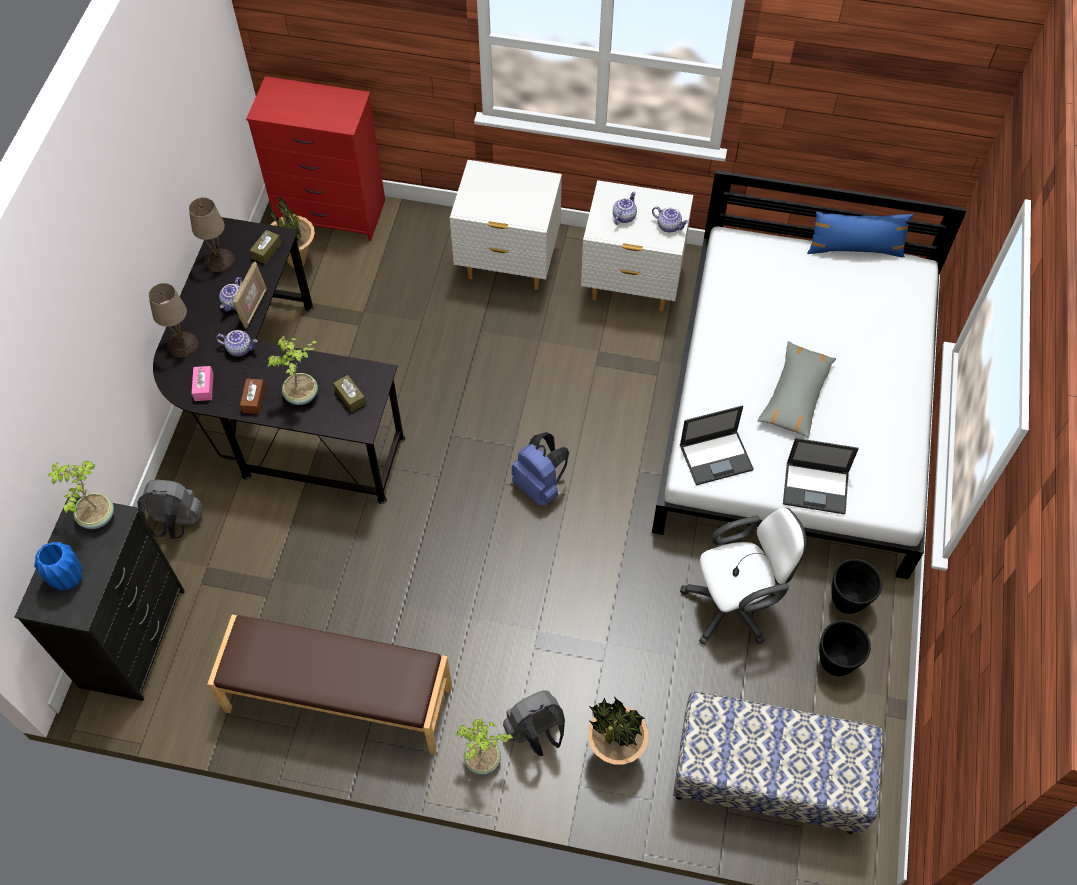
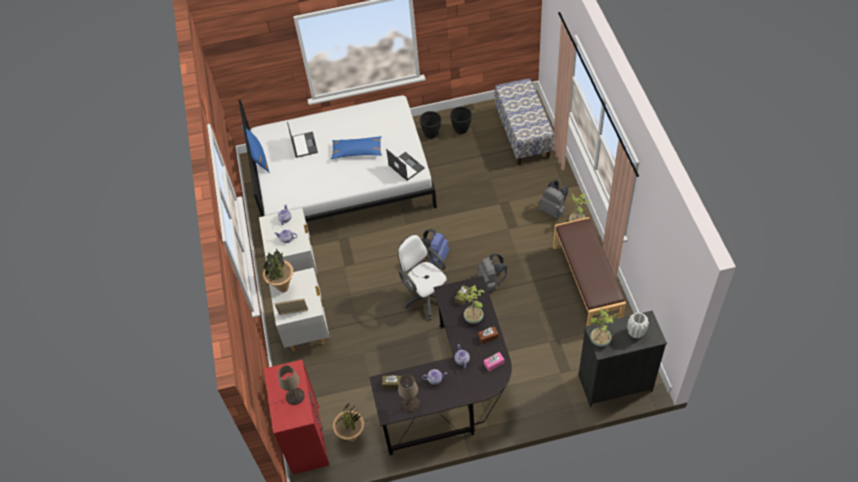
camera: 110 degrees left, 5 degrees down
(68, 578) = (635, 332): blue vase -> white vase
(176, 523) = (546, 400): grey backpack -> grey backpack (491, 282)
(181, 344) = (474, 389): beige table lamp -> beige table lamp (295, 396)
(254, 308) = (433, 368): picture frame -> picture frame (293, 313)
(614, 752) = (544, 182): potted plant -> potted plant (283, 288)
(735, 605) = (454, 168): white office chair -> white office chair (426, 296)
(795, 395) = (357, 151): grey pillow -> blue pillow
(816, 488) = (402, 130): laptop -> laptop (304, 144)

